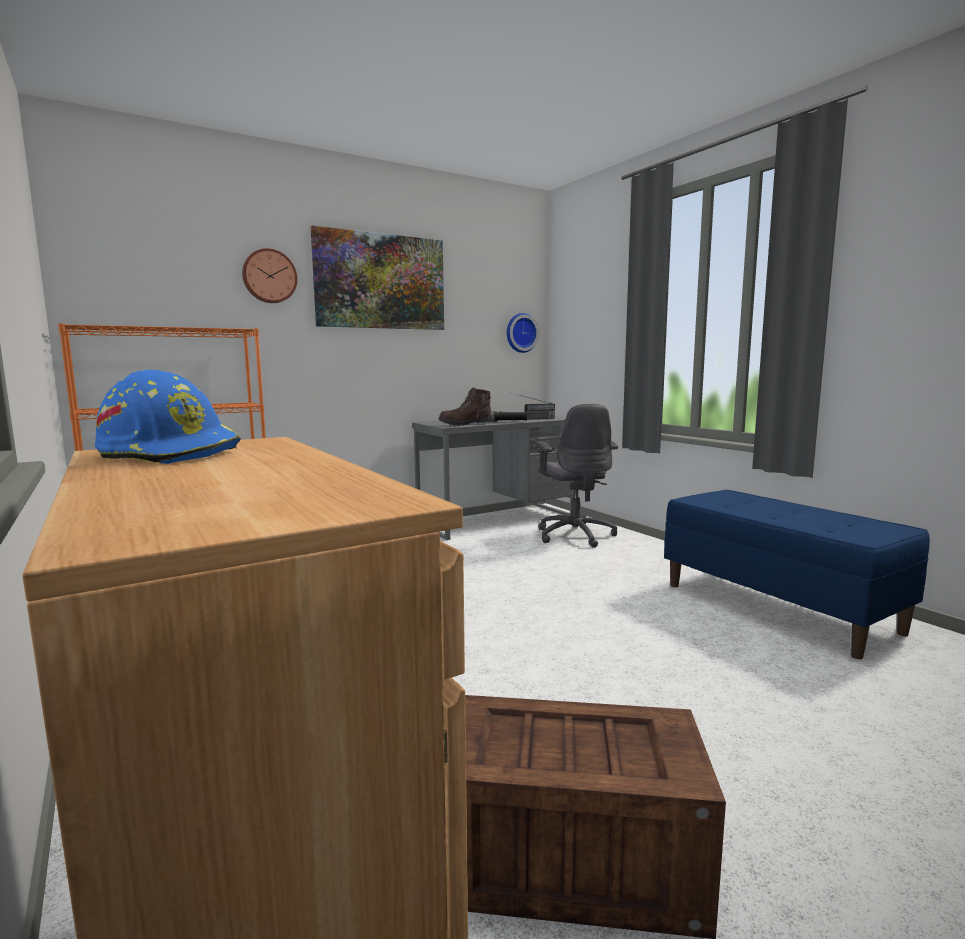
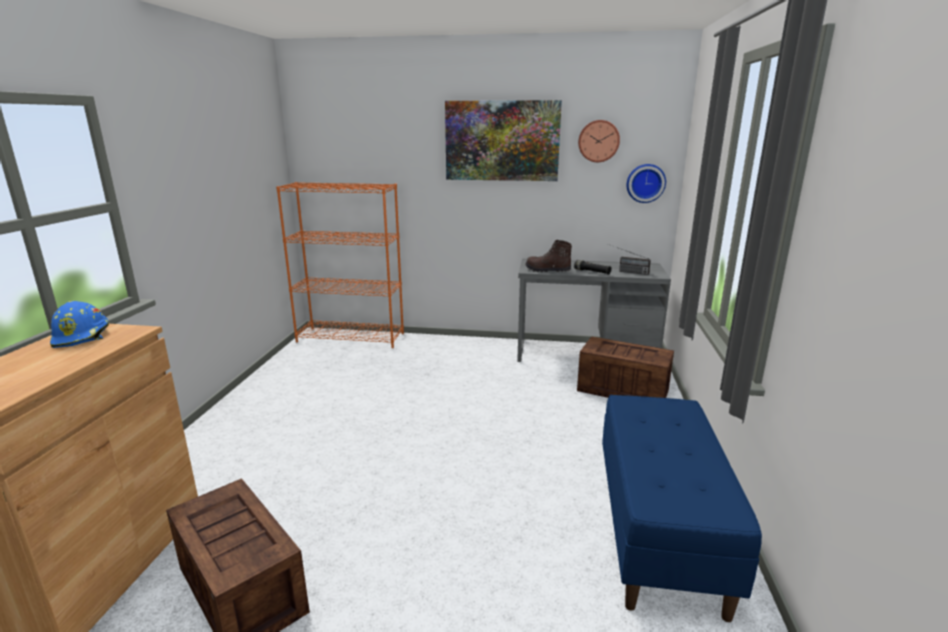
camera: 40 degrees right, 10 degrees up
(269, 276) = (414, 142): wall clock -> wall clock (598, 141)
(575, 535) = (621, 390): grey office chair -> crate

